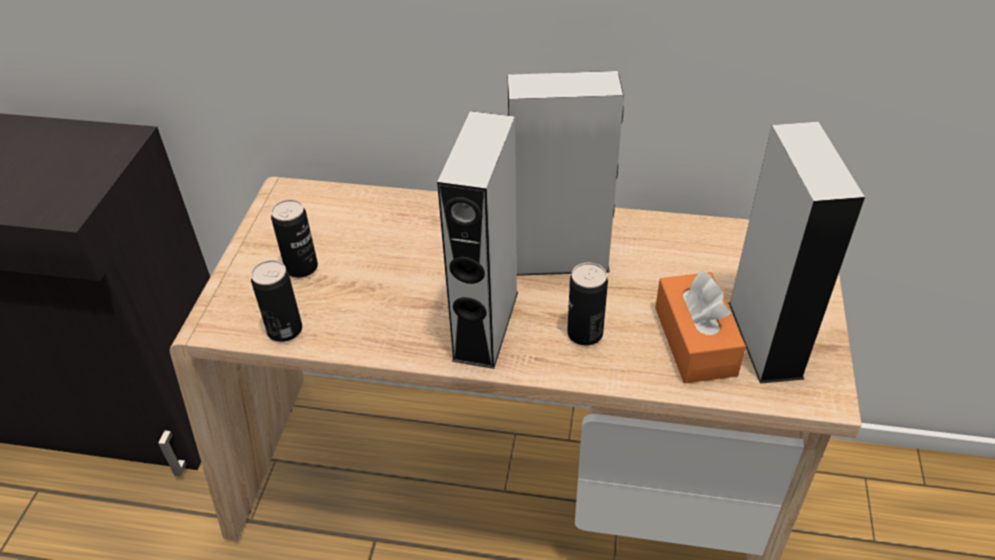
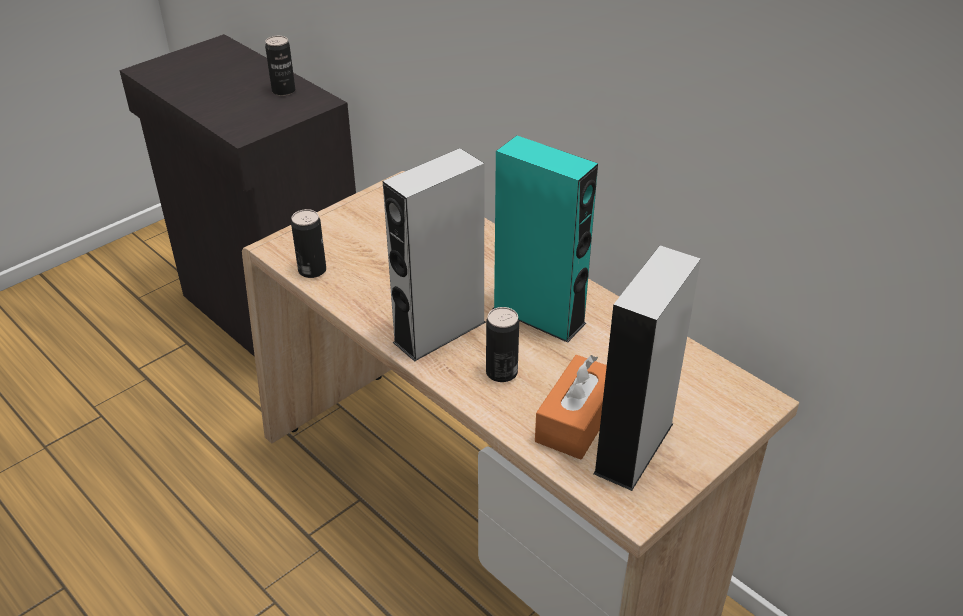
camera: 35 degrees right, 5 degrees down
(301, 267) = (361, 237): can -> can (283, 91)
(558, 260) = (539, 316): grey speaker -> turquoise speaker

